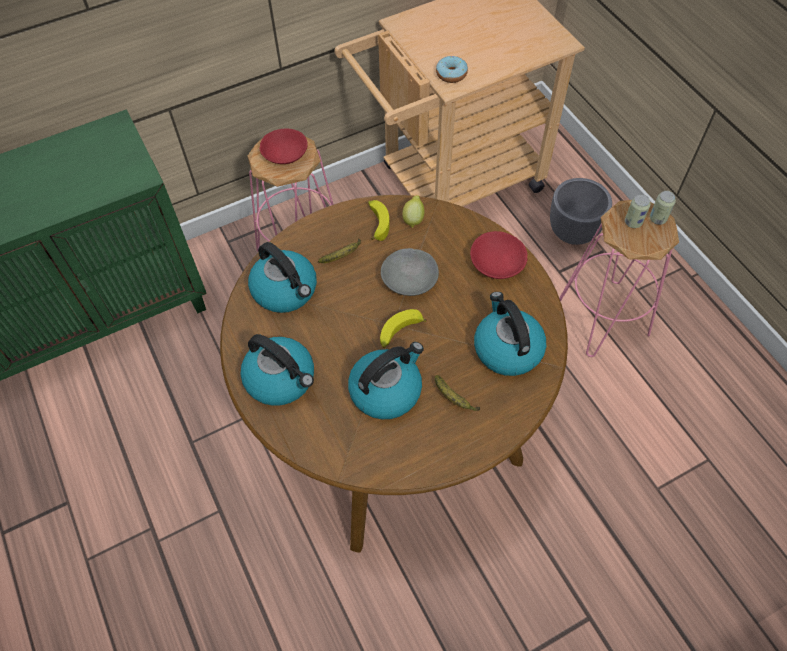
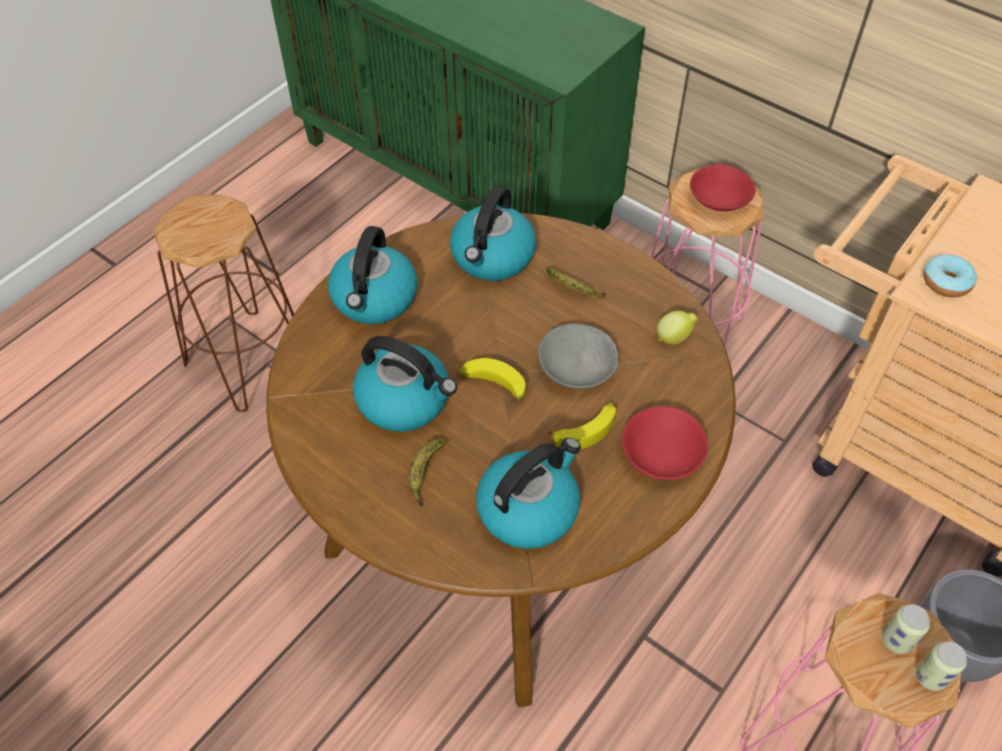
camera: 65 degrees right, 5 degrees down
(144, 555) = (248, 360): none -> brown stool
(377, 223) = (643, 303): banana -> banana (586, 430)

